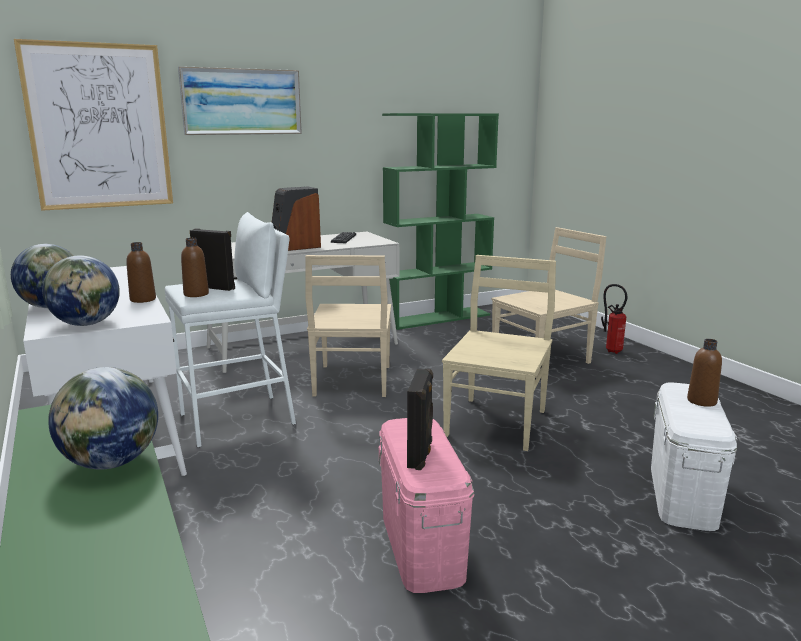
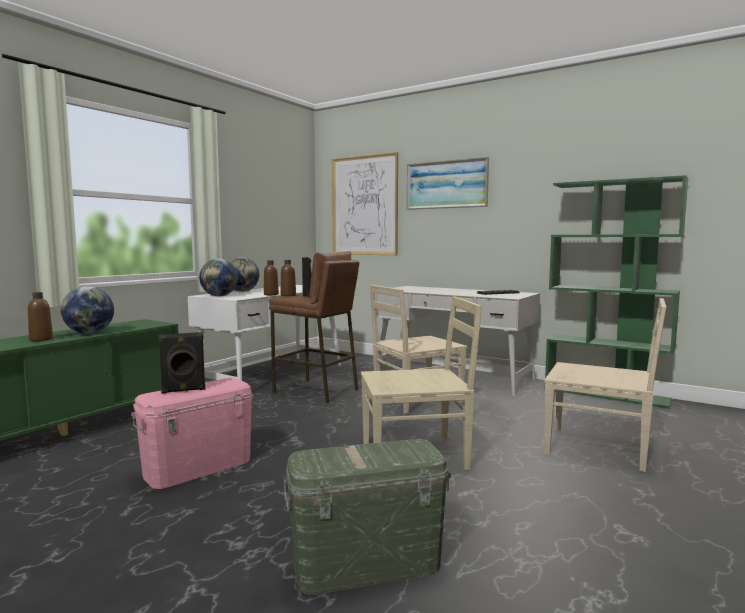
camera: 60 degrees right, 10 degrees down
(238, 420) = (316, 391): white stool -> brown stool
(295, 247) = (443, 292): speaker -> none
(611, 350) = (715, 478): fire extinguisher -> none
(683, 494) = (366, 565): white storage box -> green storage box
(701, 401) = (387, 456): brown bottle -> brown bottle (41, 339)

